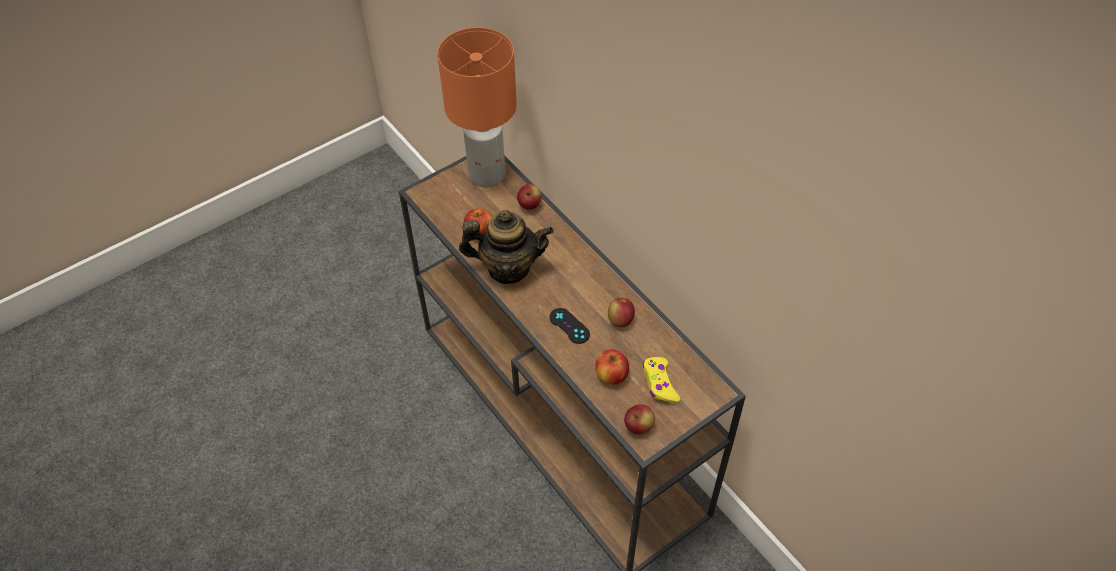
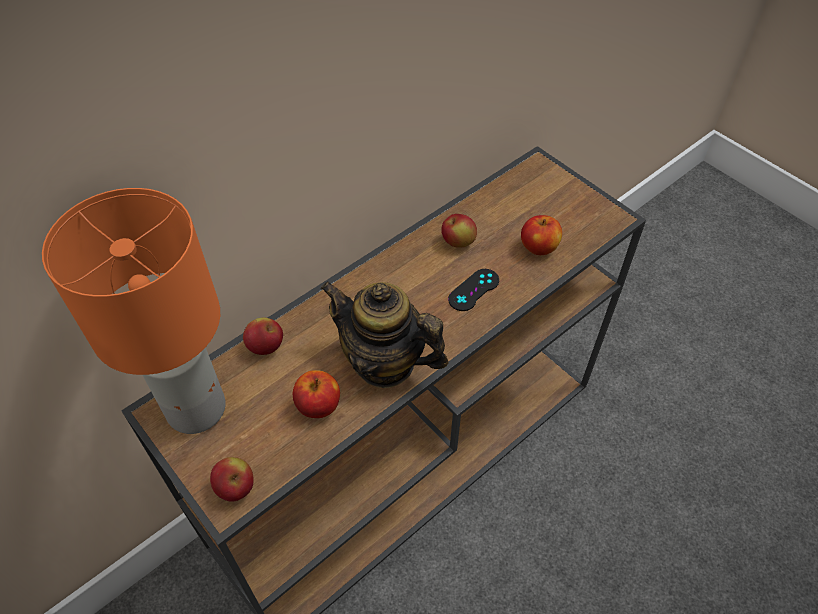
camera: 95 degrees left, 0 degrees up
(508, 268) = (384, 362): teapot -> teapot turned 60 degrees counterclockwise
(638, 427) = (598, 223): apple -> apple (236, 488)
(659, 383) = (538, 208): yellow game controller -> none

